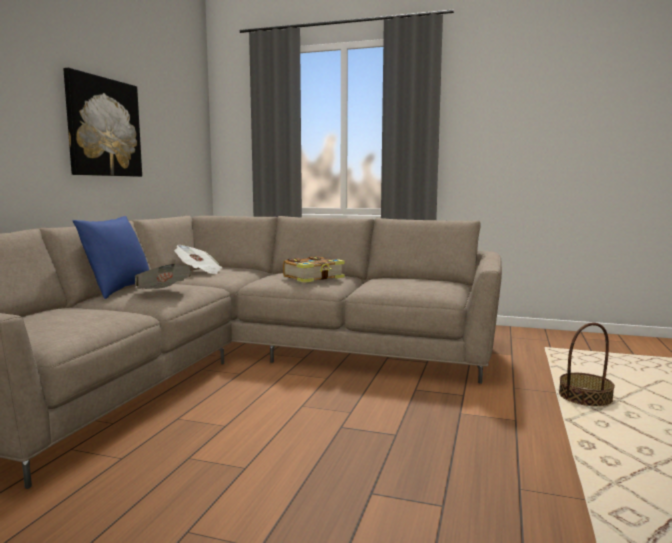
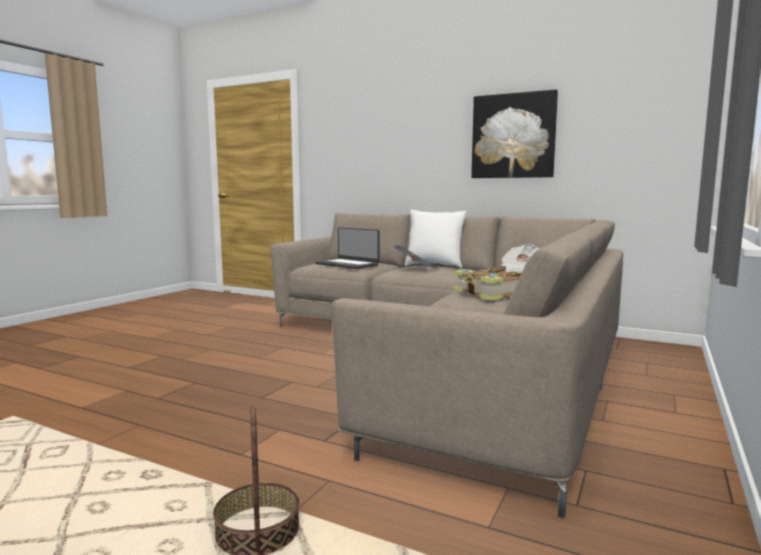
camera: 100 degrees right, 0 degrees up
(79, 317) = (347, 264): none -> laptop
(117, 290) = (434, 265): blue pillow -> white pillow

